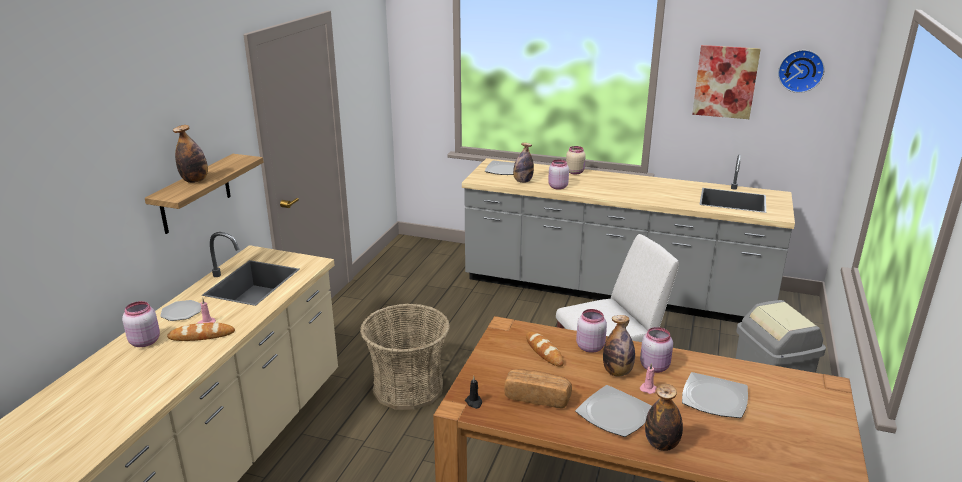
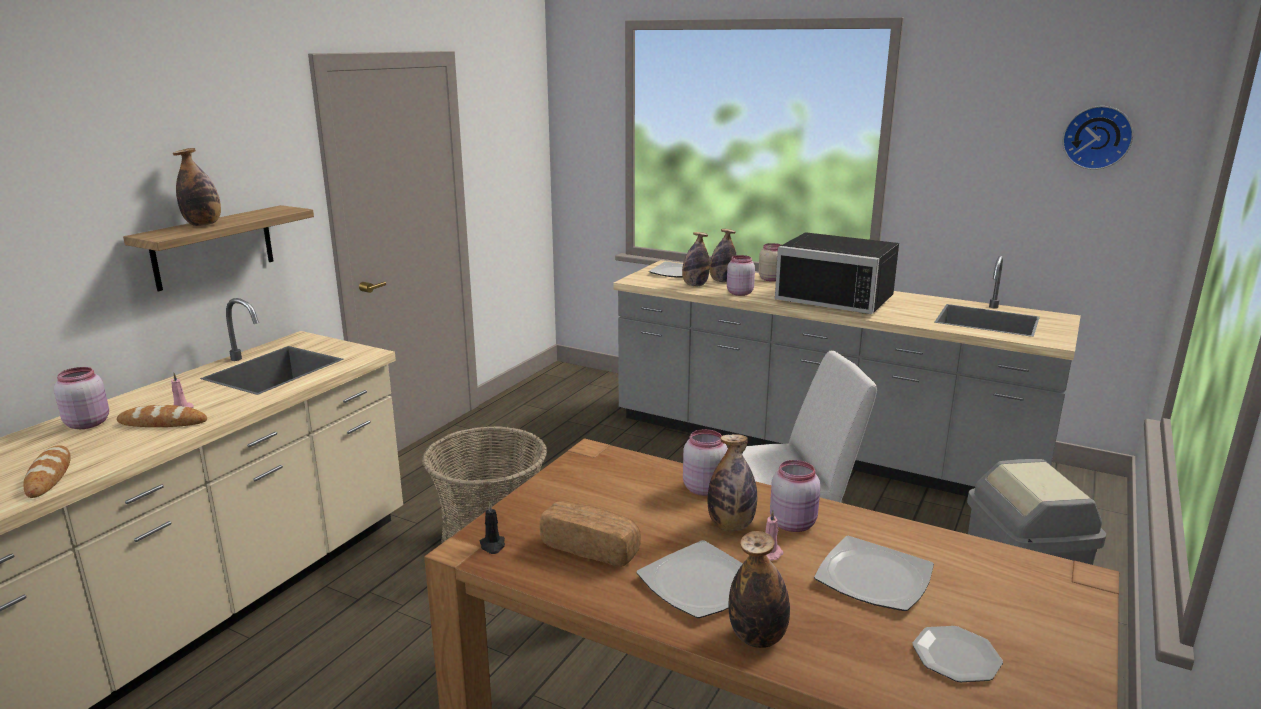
camera: 10 degrees right, 5 degrees down
(182, 312) = (160, 395): plate -> plate (957, 657)
(540, 176) = (722, 281): none -> bottle
(544, 351) = (632, 488): bread -> bread (49, 475)
(627, 187) = (837, 298): none -> black microwave
(725, 82) = (985, 155): picture -> none

